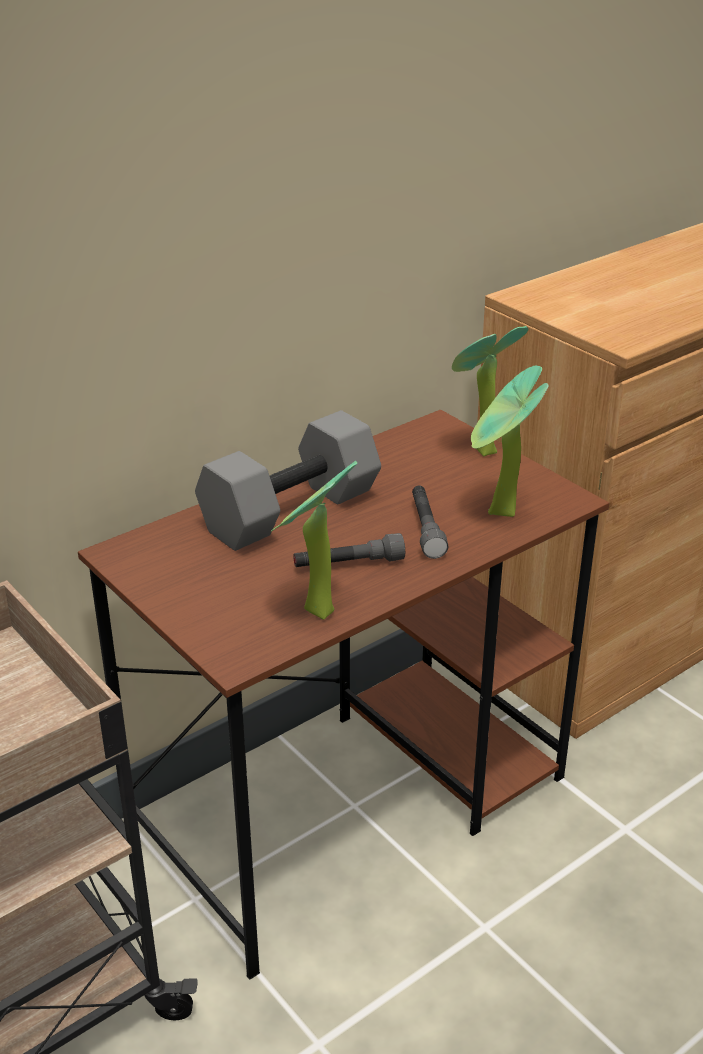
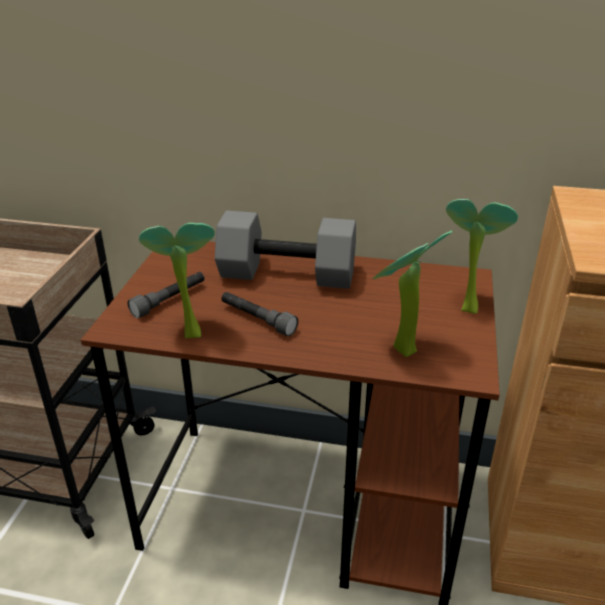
camera: 50 degrees right, 0 degrees up
(426, 529) = (337, 329): grey flashlight -> grey flashlight (170, 300)

